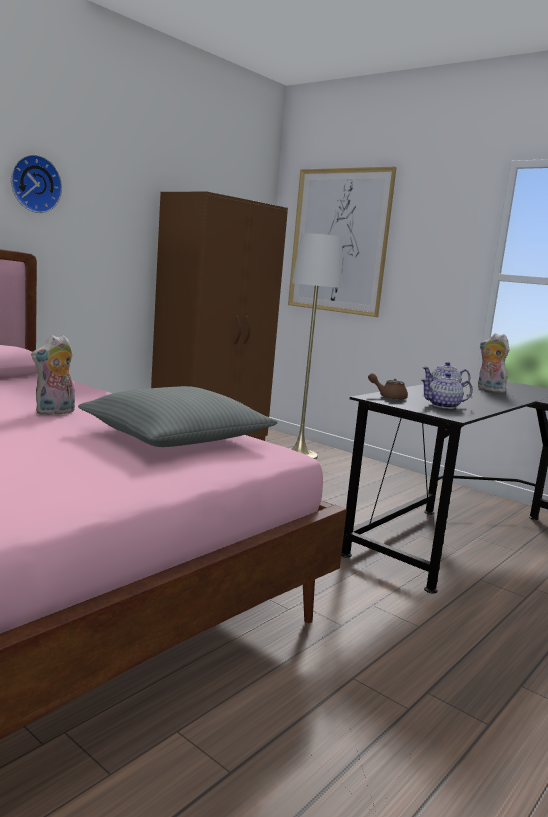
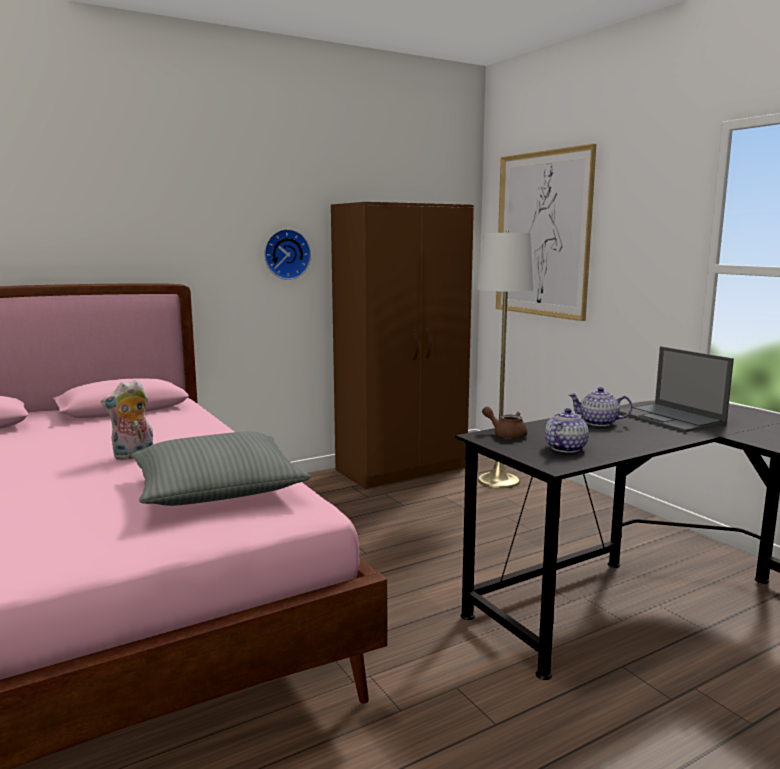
camera: 20 degrees right, 0 degrees up
(34, 184) = (190, 216): wall clock -> wall clock (286, 254)
(444, 406) = (564, 448): teapot -> teapot turned 120 degrees clockwise
(488, 389) = (671, 418): plush toy -> laptop

